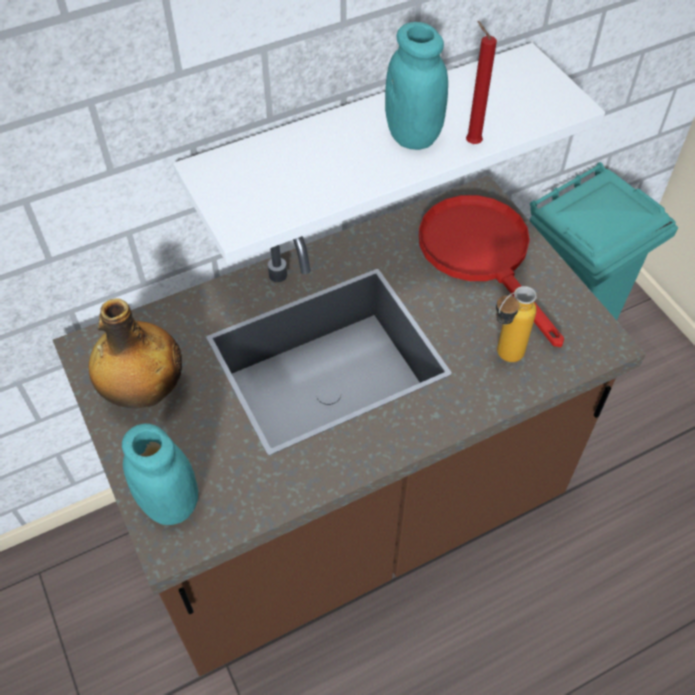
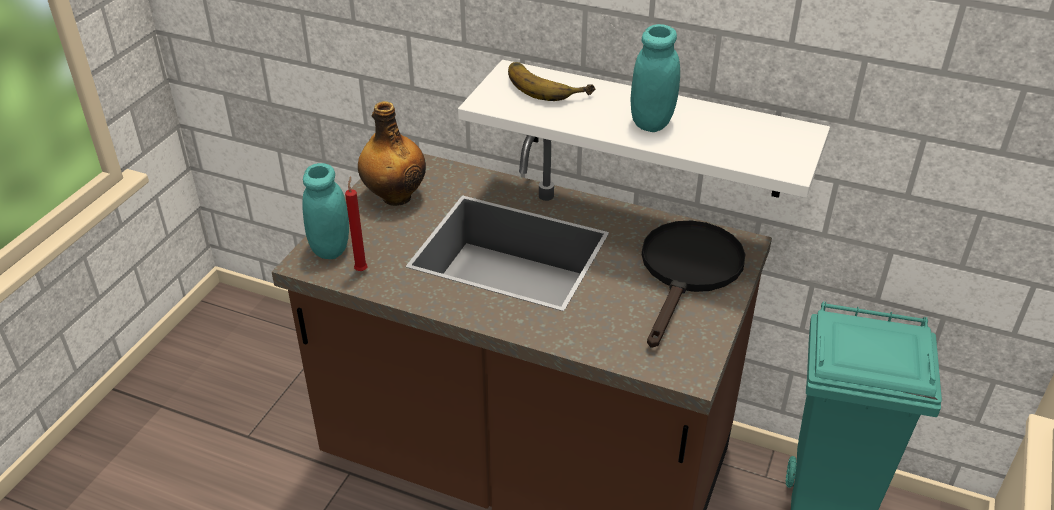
camera: 50 degrees right, 15 degrees down
(265, 161) = (547, 85): none -> banana
(471, 142) = (682, 146): red candle -> red candle (361, 269)
(482, 256) = (688, 272): red frying pan -> black frying pan
(502, 358) = (607, 328): bottle -> none

